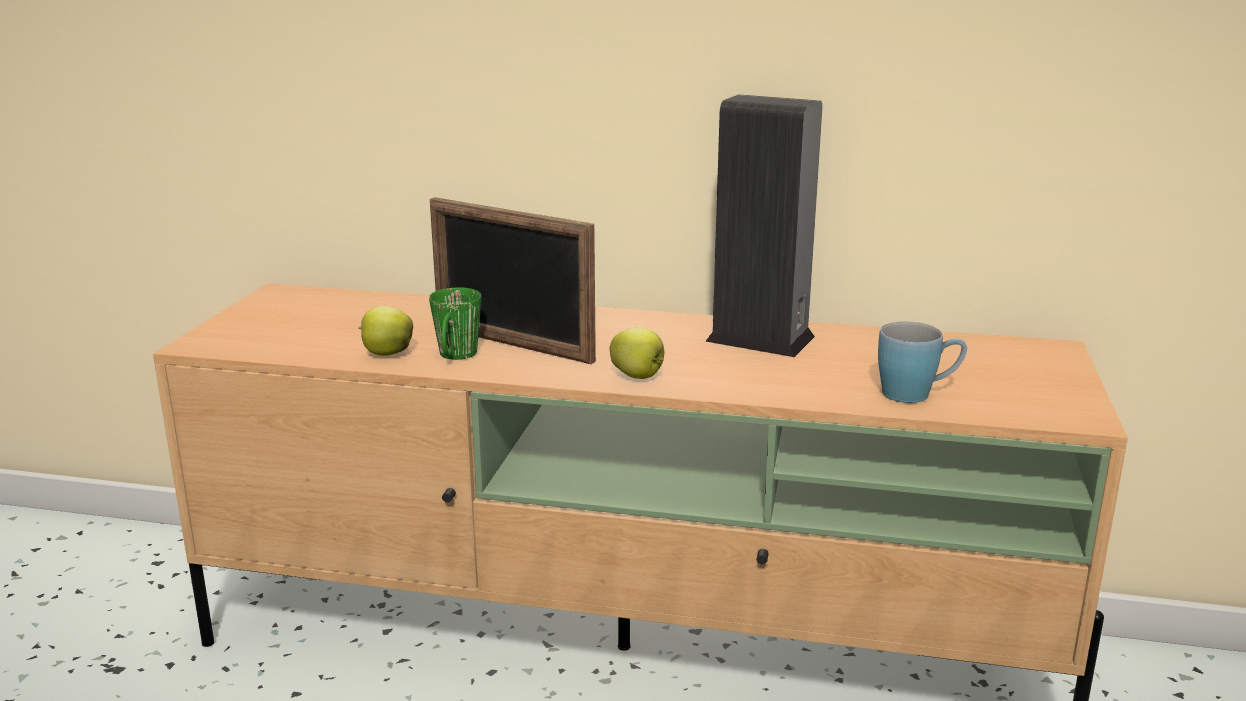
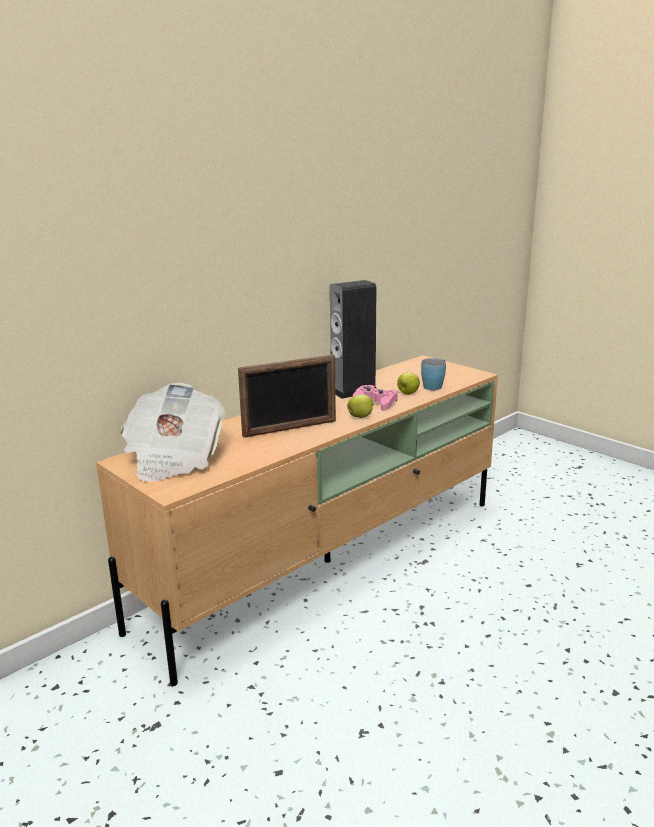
camera: 55 degrees left, 0 degrees up
(316, 313) = (173, 458): none -> newspaper
(386, 353) = (260, 453): apple -> apple (408, 393)
(455, 358) = (288, 442): green mug -> none
(728, 370) = (375, 403): none -> pink game controller

